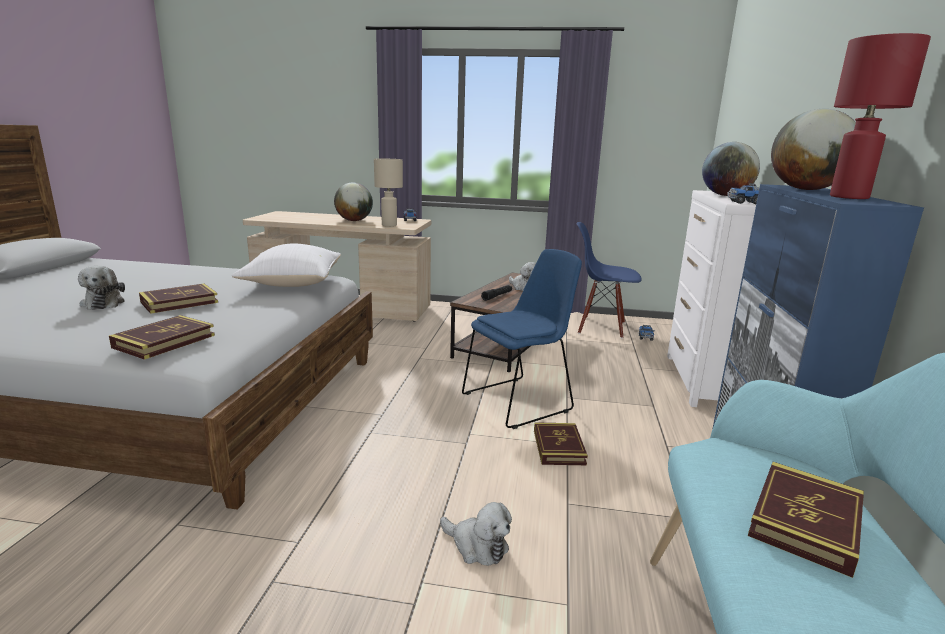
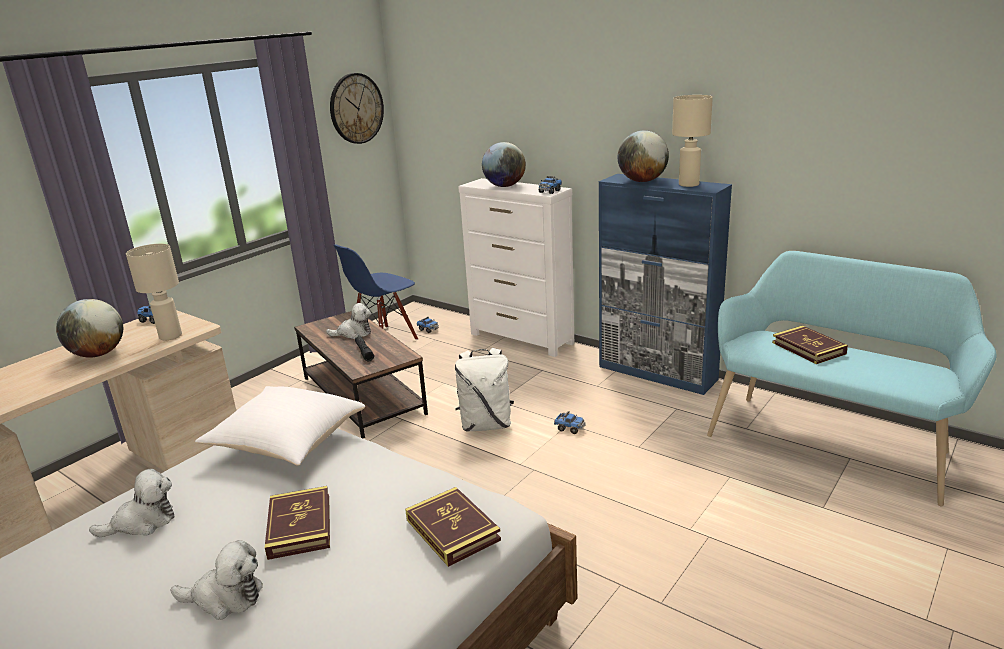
camera: 60 degrees left, 5 degrees up
(477, 546) = (664, 497): plush toy -> plush toy (143, 522)
(519, 401) = (486, 424): blue chair -> white backpack
(558, 447) = (569, 428): book -> toy truck
(668, 111) = (356, 108): none -> wall clock
(849, 197) = (688, 184): red table lamp -> beige table lamp

